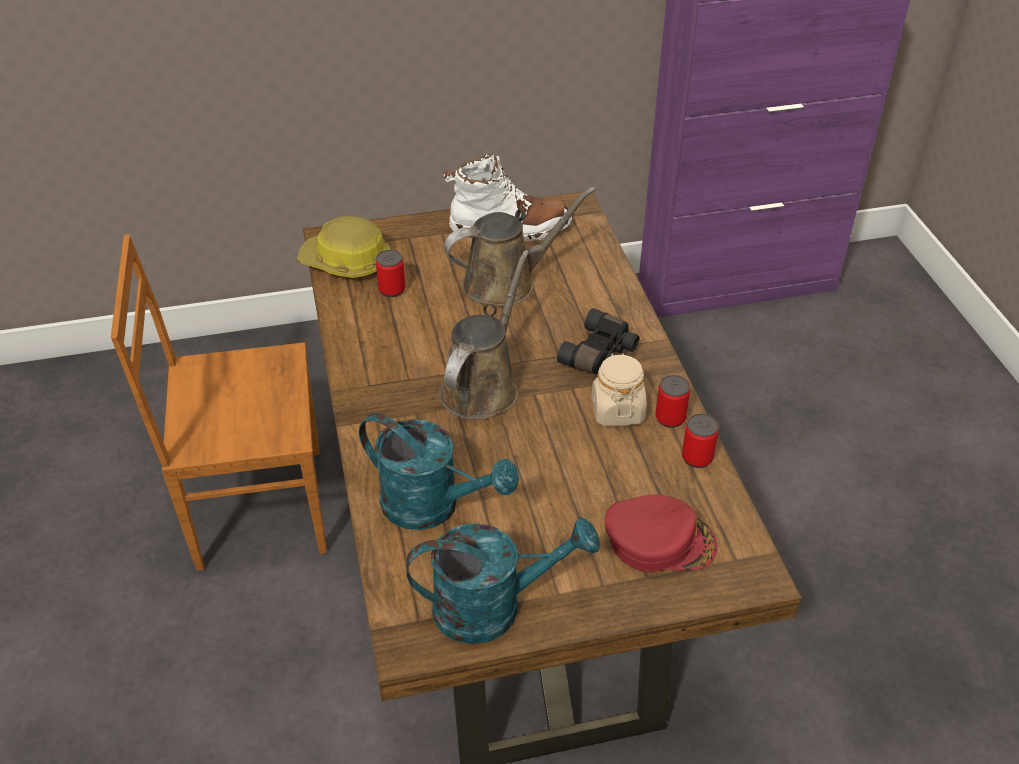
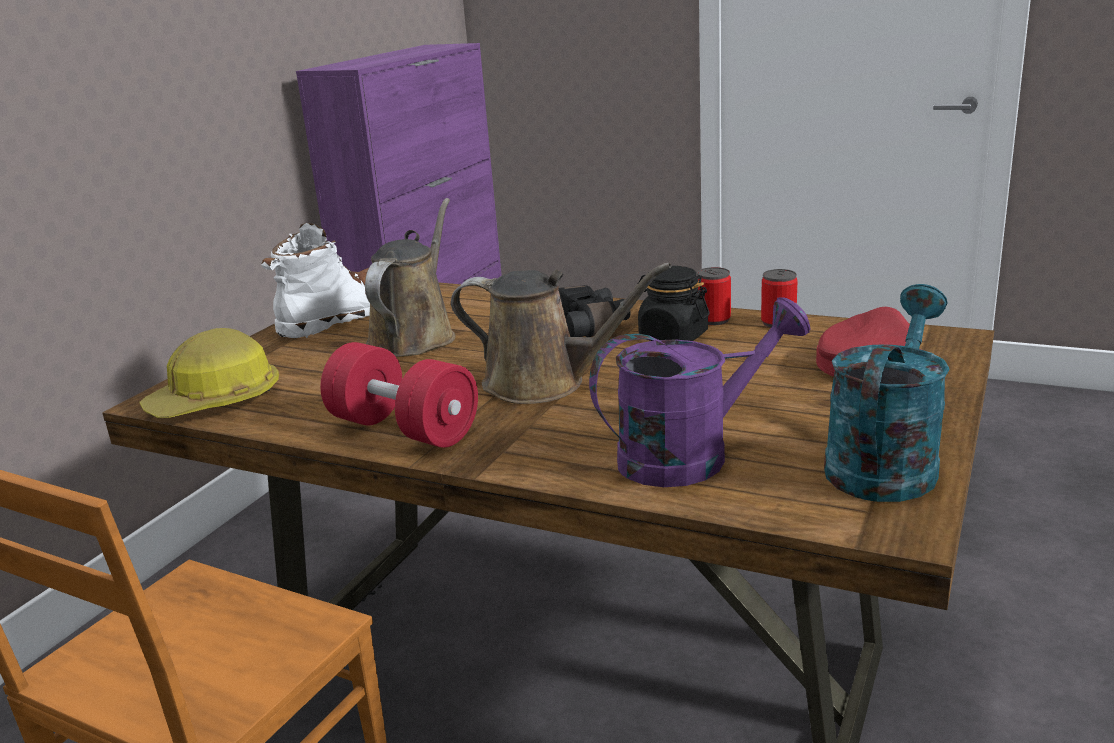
camera: 50 degrees left, 20 degrees down
(372, 361) = (403, 429): none -> red dumbbell
(392, 289) = (312, 390): can -> none
(433, 507) = (690, 455): turquoise watering can -> purple watering can
(482, 386) = (544, 383): brown watering can -> brown watering can turned 135 degrees clockwise
(617, 410) = (673, 336): beige jar -> black jar

